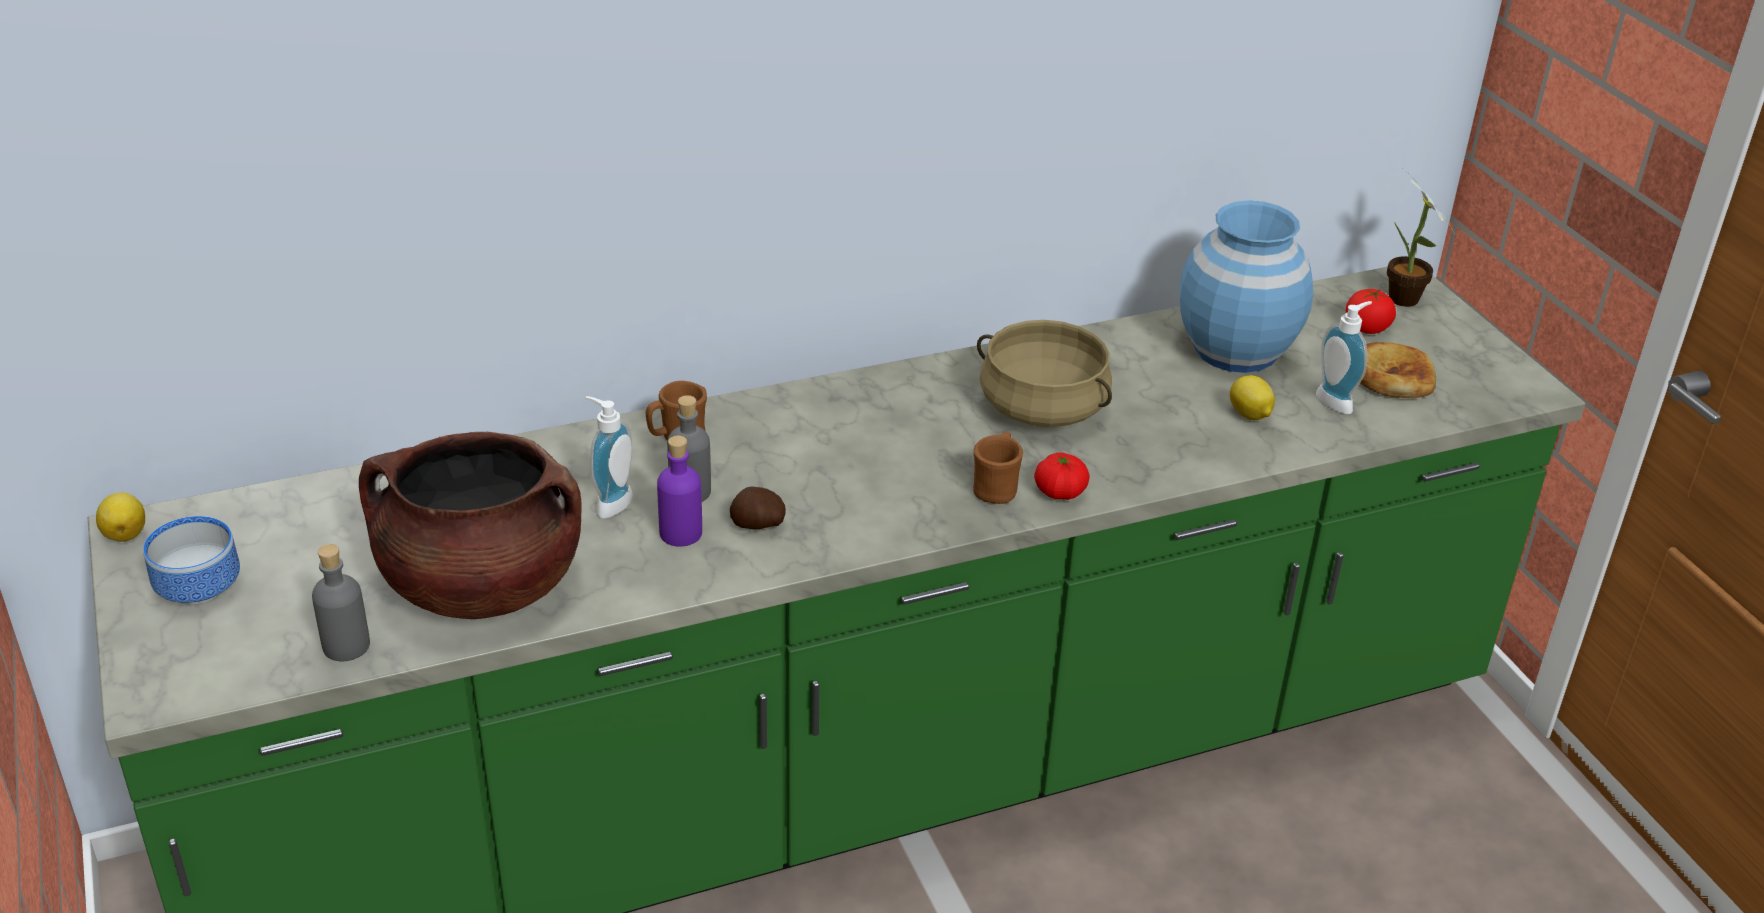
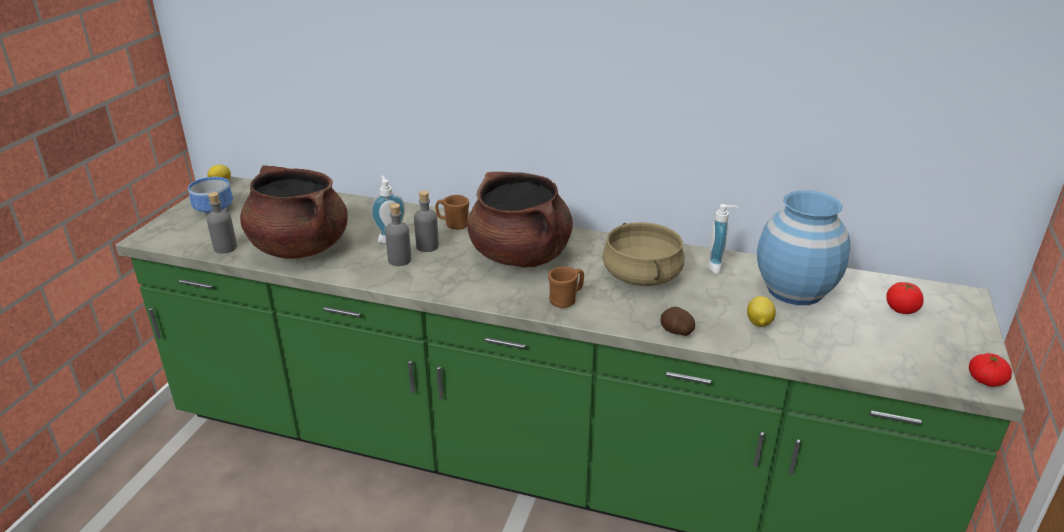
camera: 40 degrees right, 5 degrees down
(681, 533) = (399, 260): purple bottle -> grey bottle
(757, 525) = (435, 270): potato -> potato (676, 332)
(848, 447) = (521, 256): none -> brown cooking pot
(1060, 492) = (596, 315): tomato -> tomato (986, 380)
(1338, 401) = (828, 338): soap dispenser -> soap dispenser (718, 266)
(1391, 376) = (884, 339): bread -> none
(1404, 302) = (948, 305): potted plant -> none

